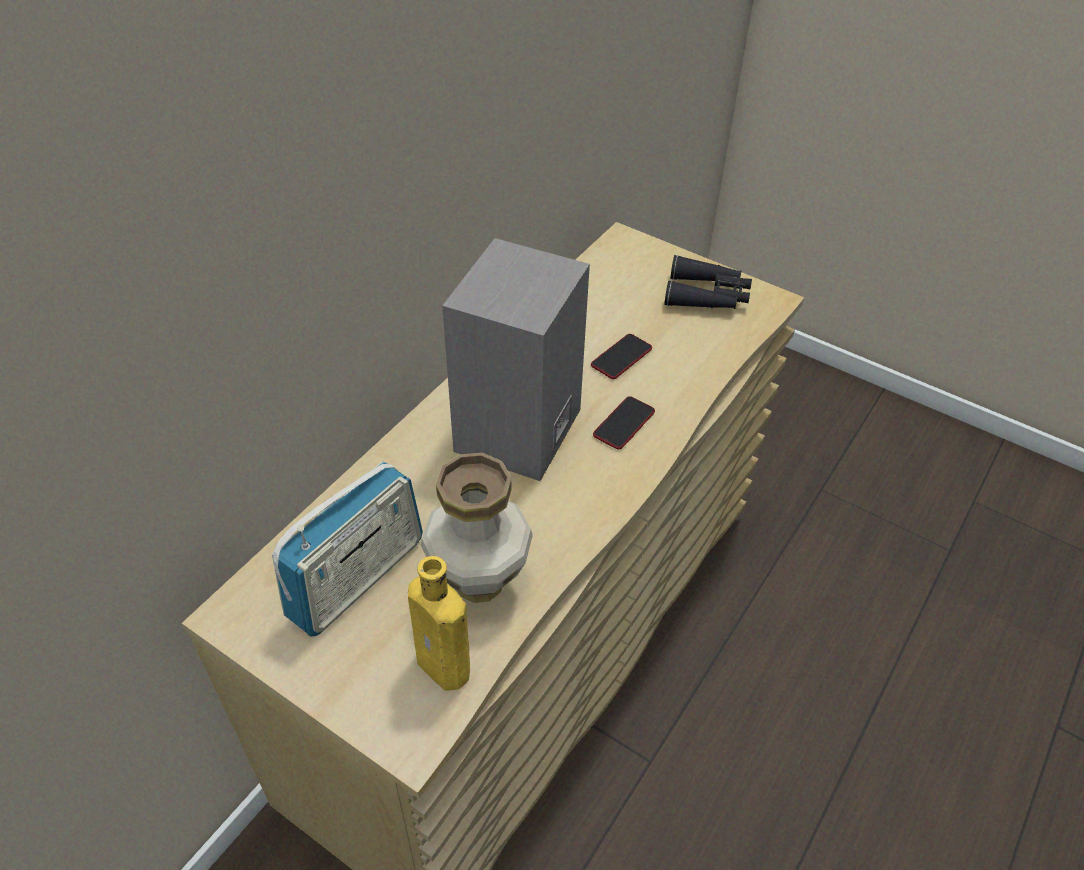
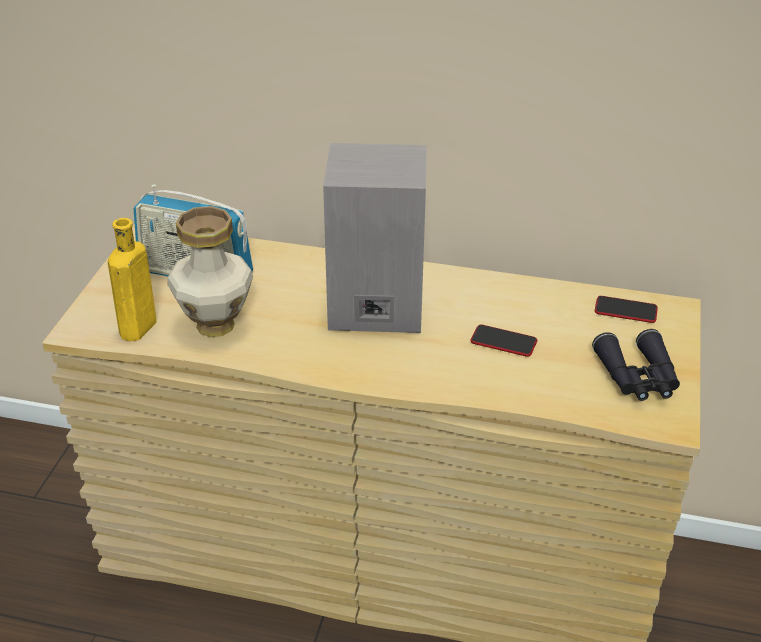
camera: 70 degrees right, 10 degrees down
(624, 423) = (420, 360): phone -> phone (625, 310)

